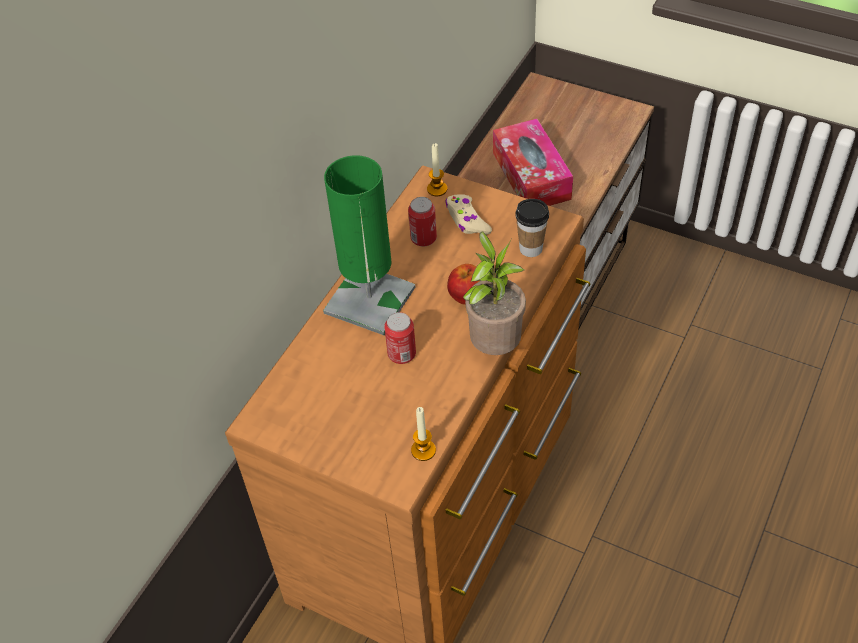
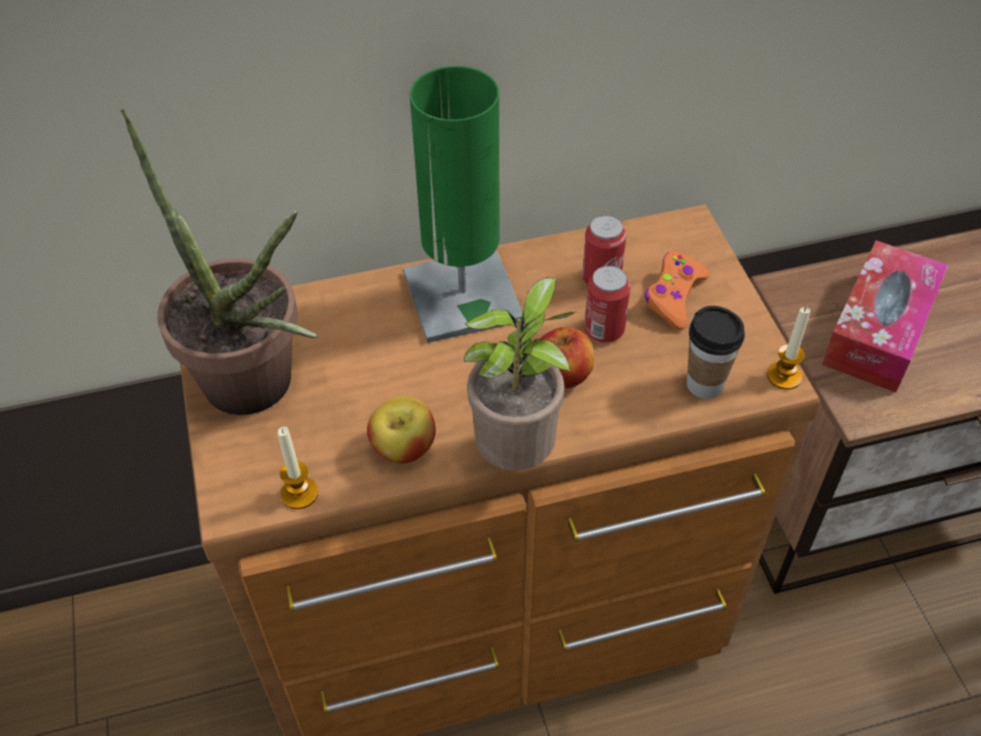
camera: 45 degrees right, 0 degrees up
(336, 427) = (260, 393): none -> potted plant
(402, 354) = (416, 377): can -> can (604, 330)
(437, 189) = (686, 240): candle -> candle (784, 376)
(441, 388) = (404, 448): none -> apple
(467, 220) = (674, 296): beige game controller -> orange game controller

